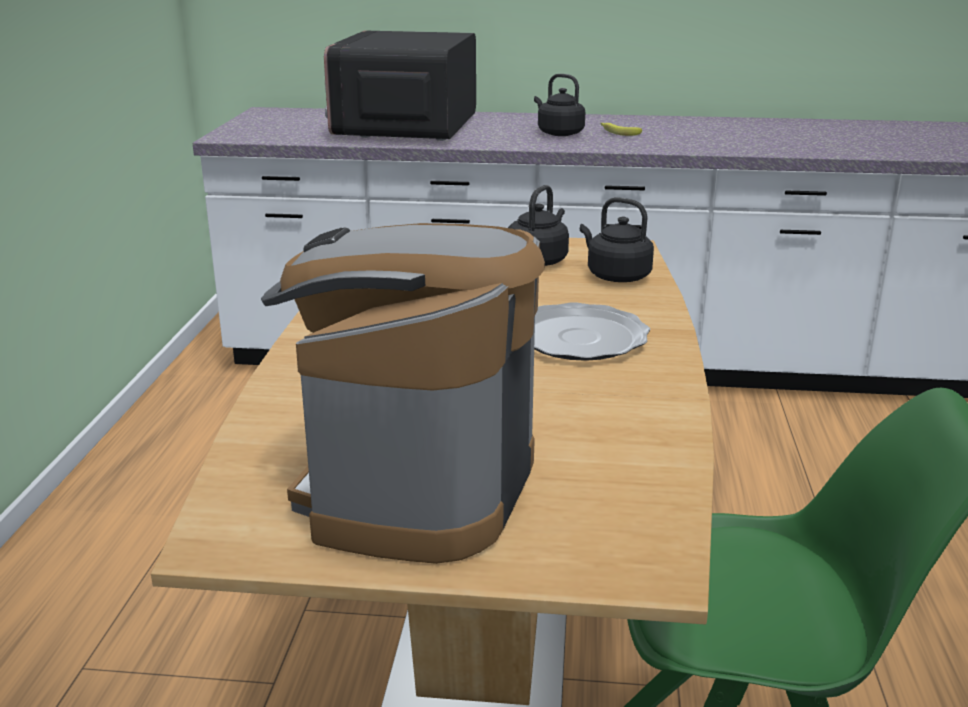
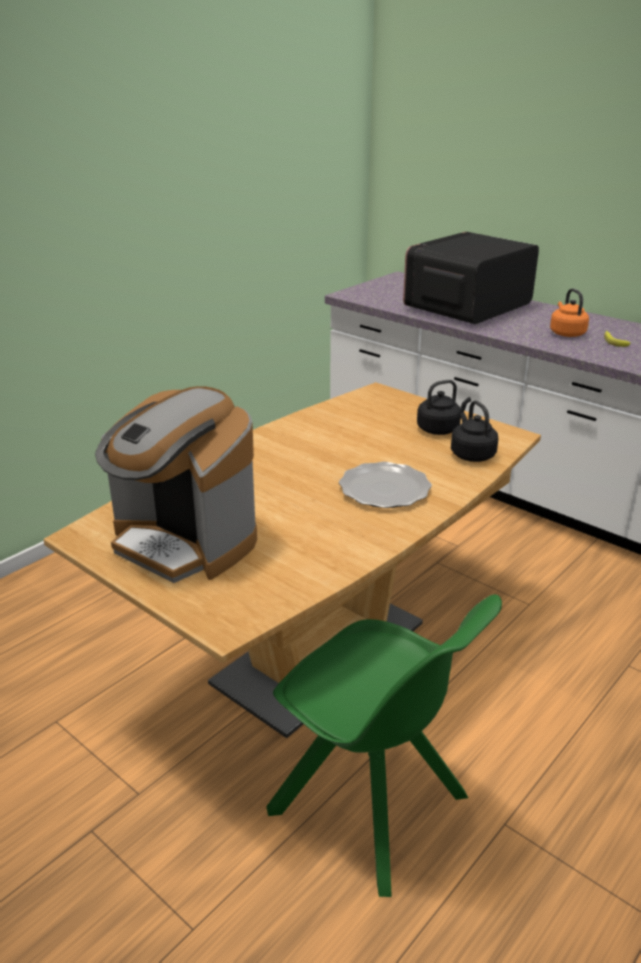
camera: 35 degrees right, 5 degrees up
(414, 488) = (184, 543): coffee machine -> coffee machine turned 105 degrees counterclockwise
(558, 133) = (566, 333): black kettle -> orange kettle

